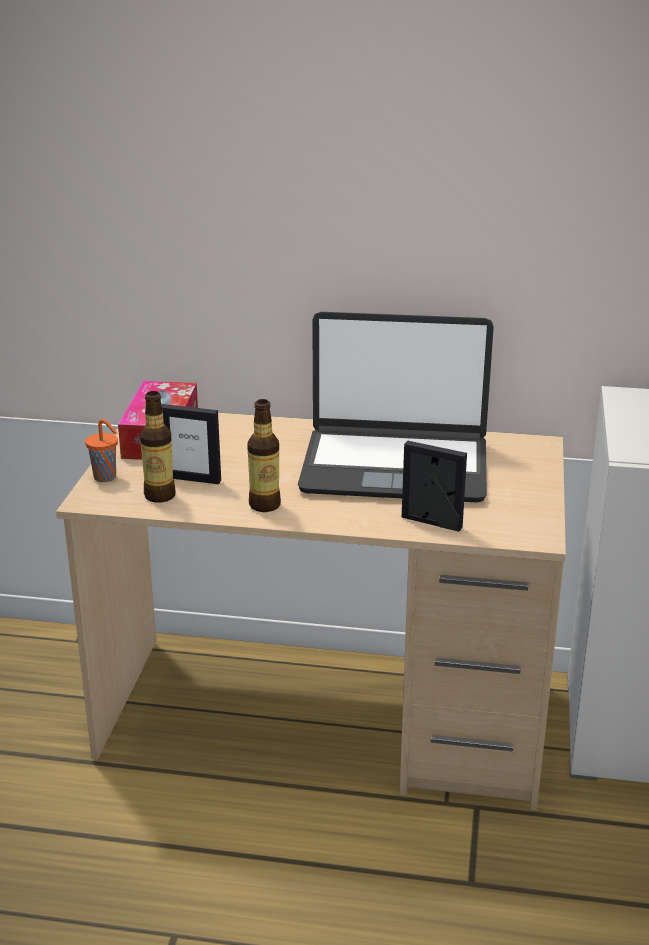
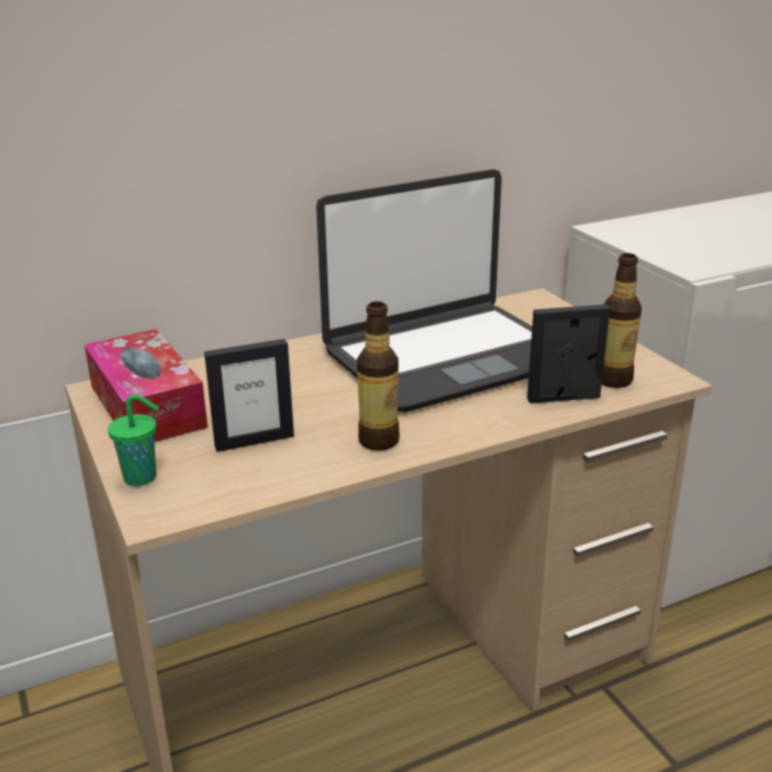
camera: 35 degrees left, 0 degrees up
(106, 477) = (142, 477): orange cup -> green cup
(160, 496) = (242, 474): bottle -> bottle (614, 380)

